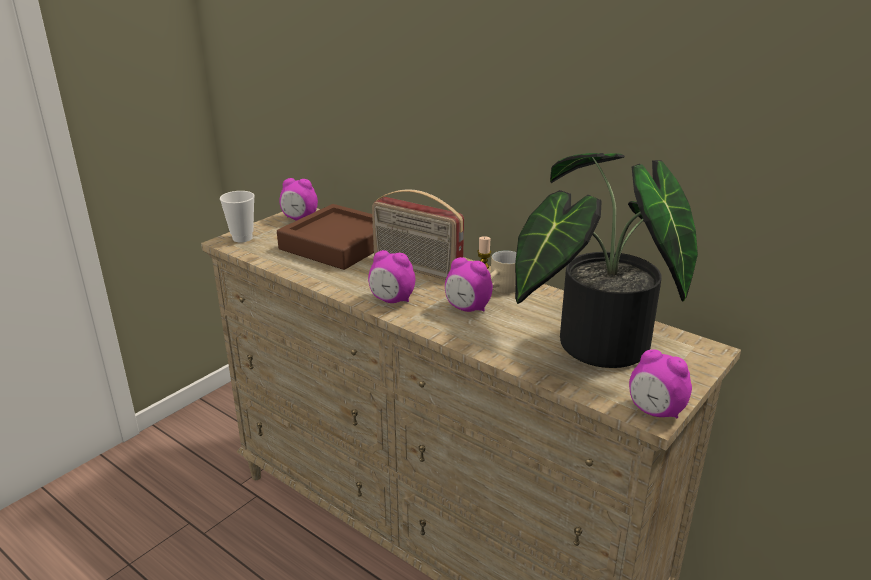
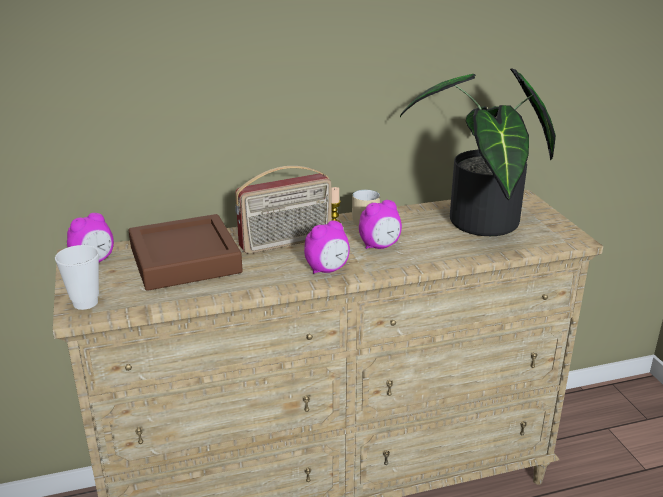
camera: 55 degrees left, 0 degrees up
(655, 412) = (573, 237): alarm clock -> none

